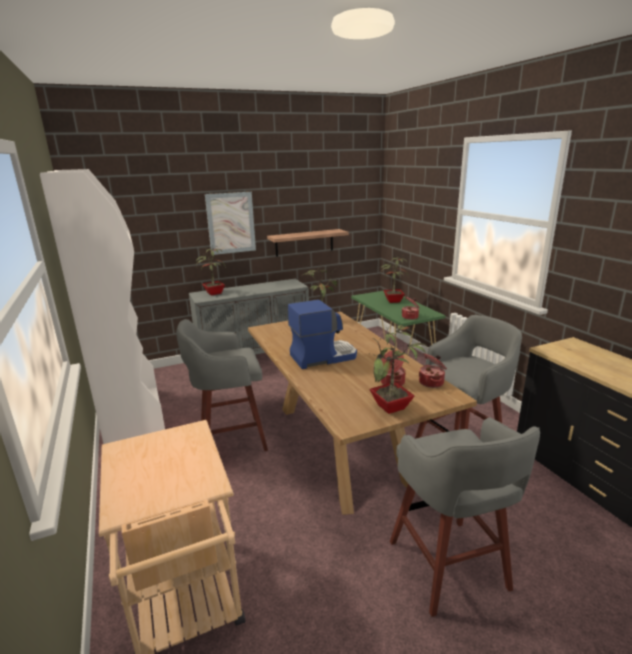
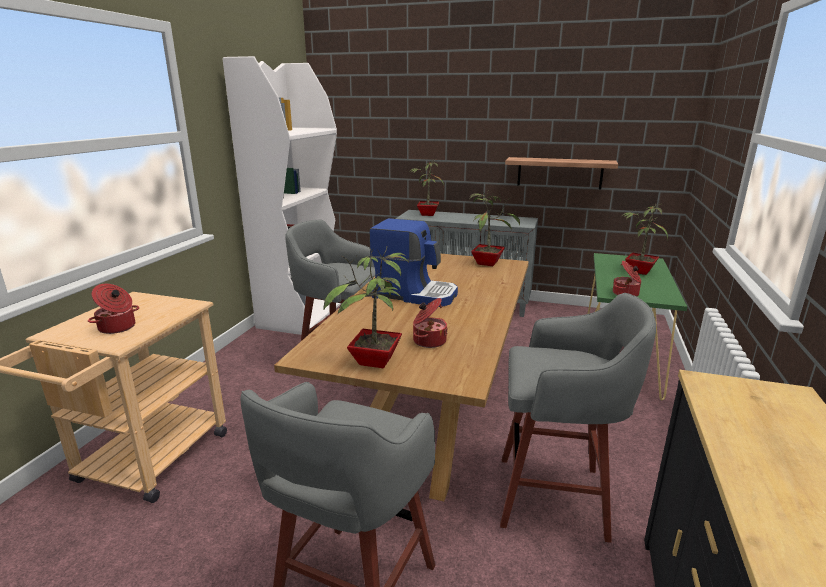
camera: 40 degrees right, 0 degrees up
(231, 223) = (466, 136): picture -> none
(432, 382) = (472, 359): cooking pot -> cooking pot (117, 328)

